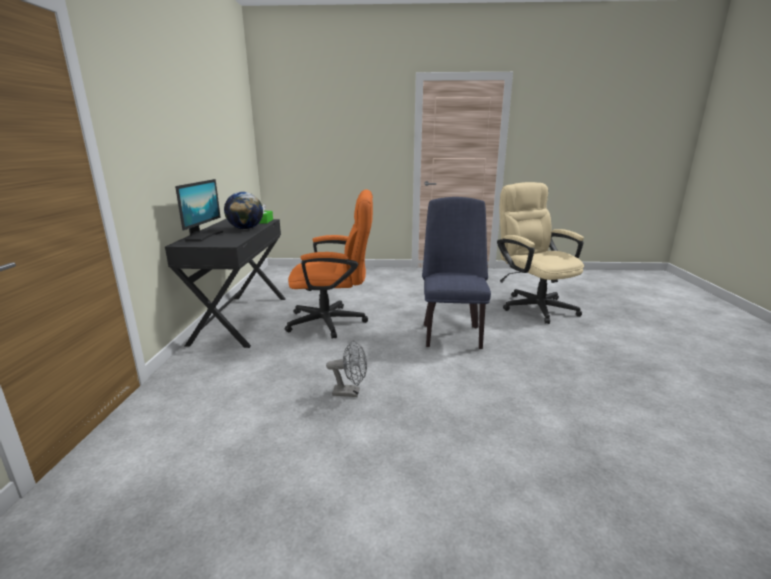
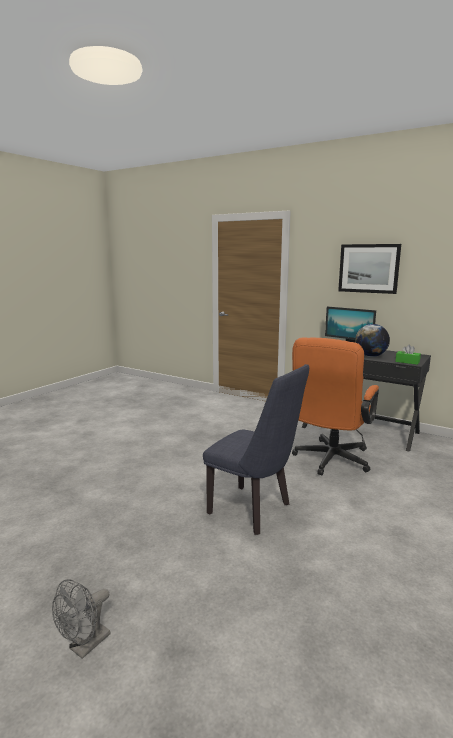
camera: 120 degrees right, 5 degrees down
(174, 127) = (368, 268): none -> picture
(350, 392) = (209, 444): grey fan -> grey fan (85, 646)
(533, 305) = (289, 642): beige office chair -> none

